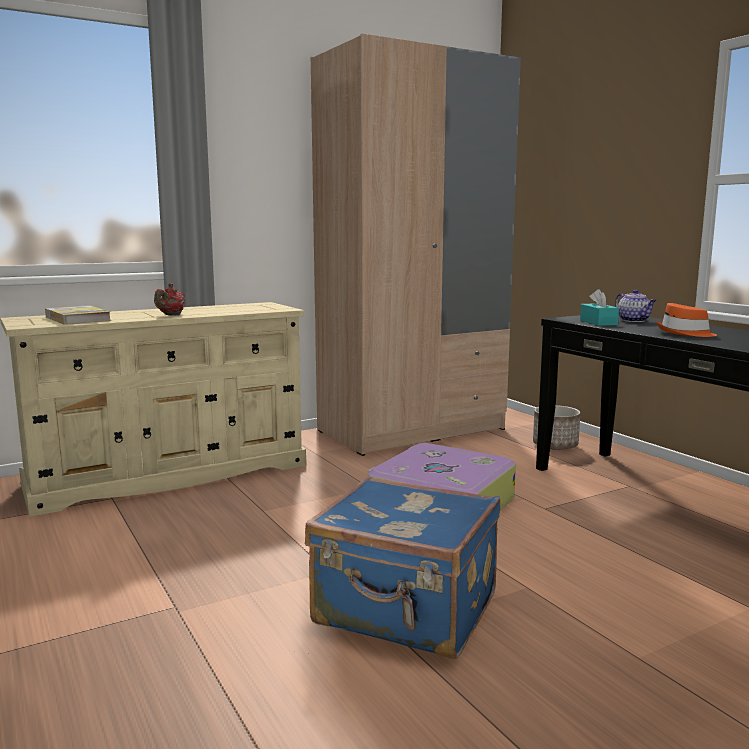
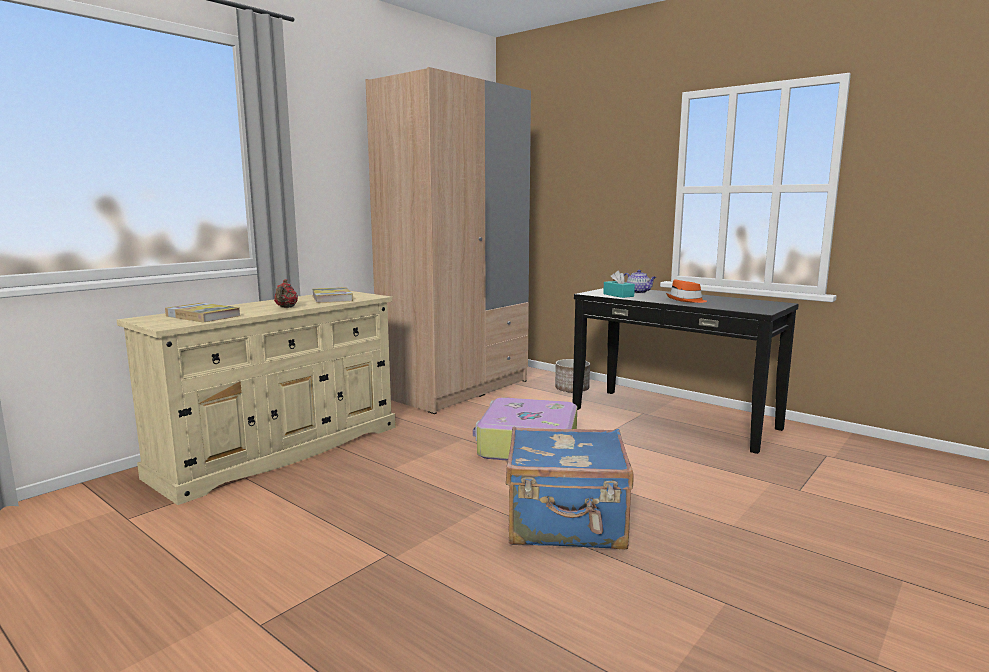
camera: 20 degrees left, 0 degrees up
(237, 309) = (332, 298): none -> book

